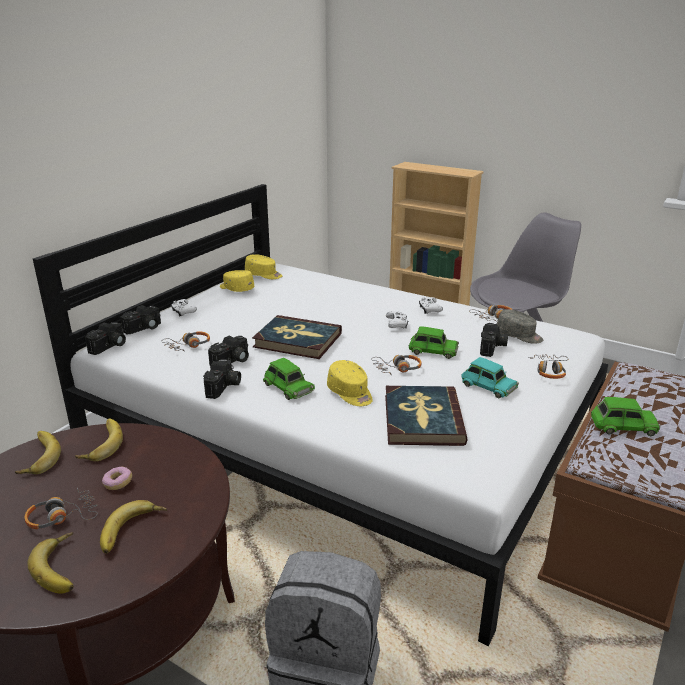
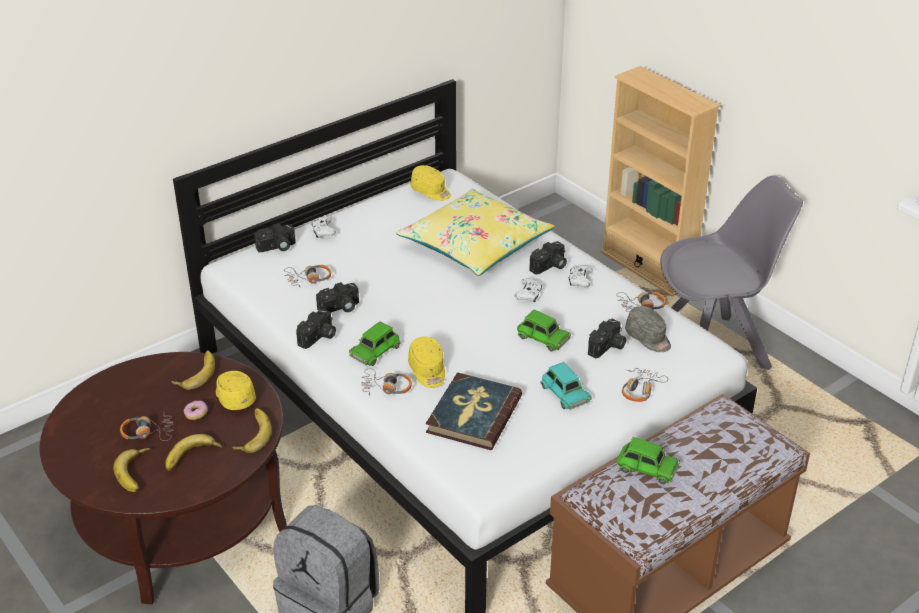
camera: 20 degrees right, 10 degrees up
(37, 457) = (144, 374): banana -> banana (251, 434)
(110, 347) = (237, 265): camera -> camera (549, 267)
(236, 288) = (391, 207): yellow cap -> yellow cap (234, 397)
(288, 387) = (375, 350): green toy car -> green toy car turned 60 degrees clockwise
(297, 340) = (414, 295): book -> none
(325, 301) = (475, 245): none -> yellow pillow
(397, 369) = (491, 352): headphones -> headphones (386, 387)

